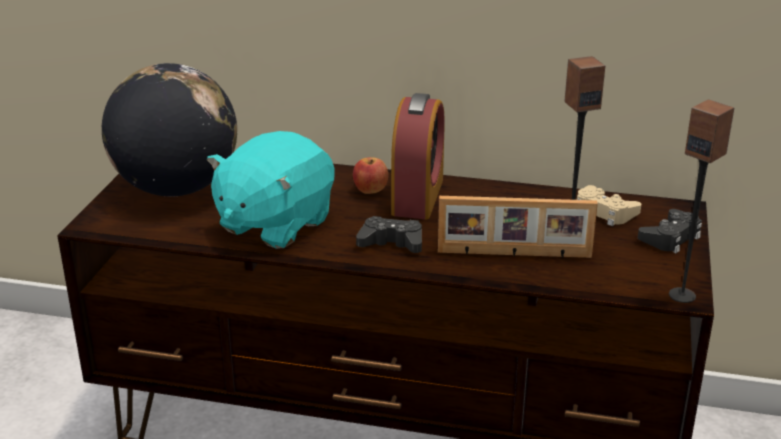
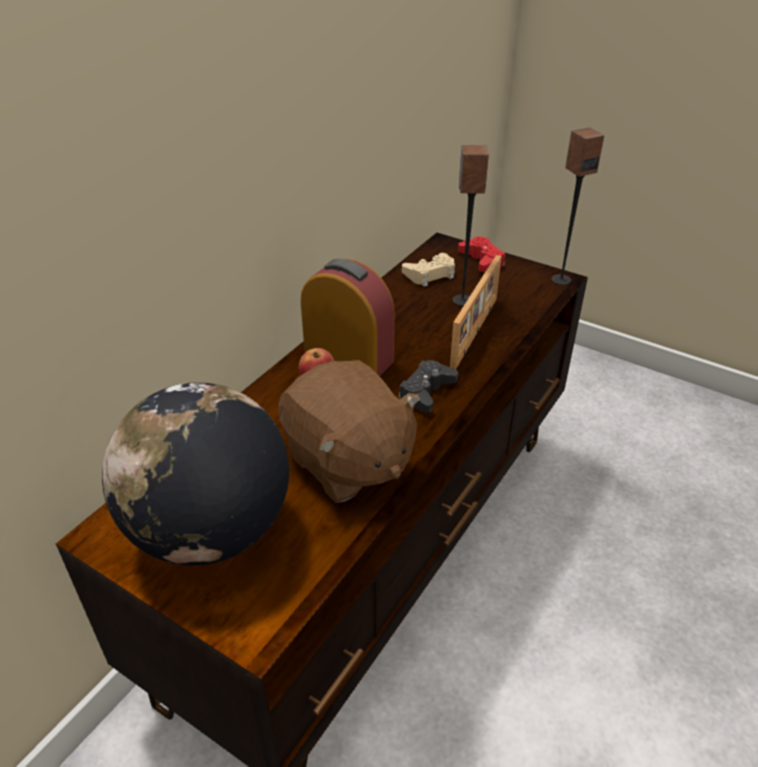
camera: 70 degrees left, 10 degrees up
(274, 224) = (348, 462): turquoise plush toy -> brown plush toy
(670, 237) = (482, 260): black game controller -> red game controller

